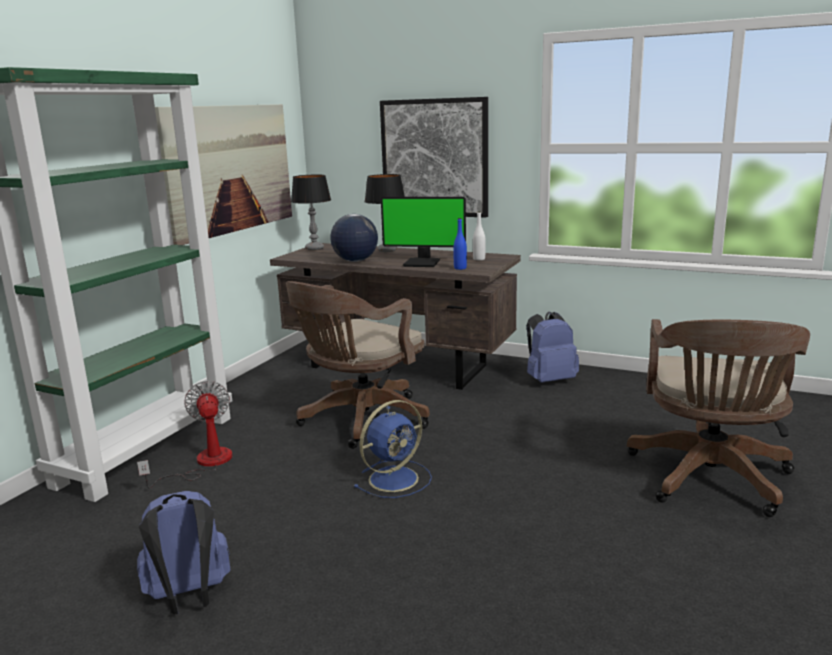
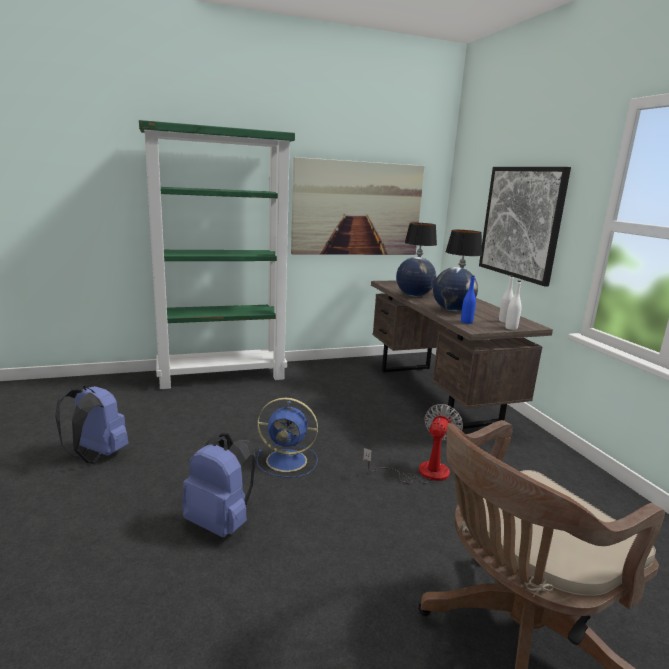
camera: 45 degrees right, 0 degrees up
(203, 463) = (227, 396): fan -> fan (422, 472)
(360, 421) = (342, 416): brown office chair -> none
(422, 263) = (452, 310): monitor -> globe
(498, 262) = (511, 328): none -> white bottle
(549, 380) = (535, 461): blue backpack -> blue backpack (221, 522)

